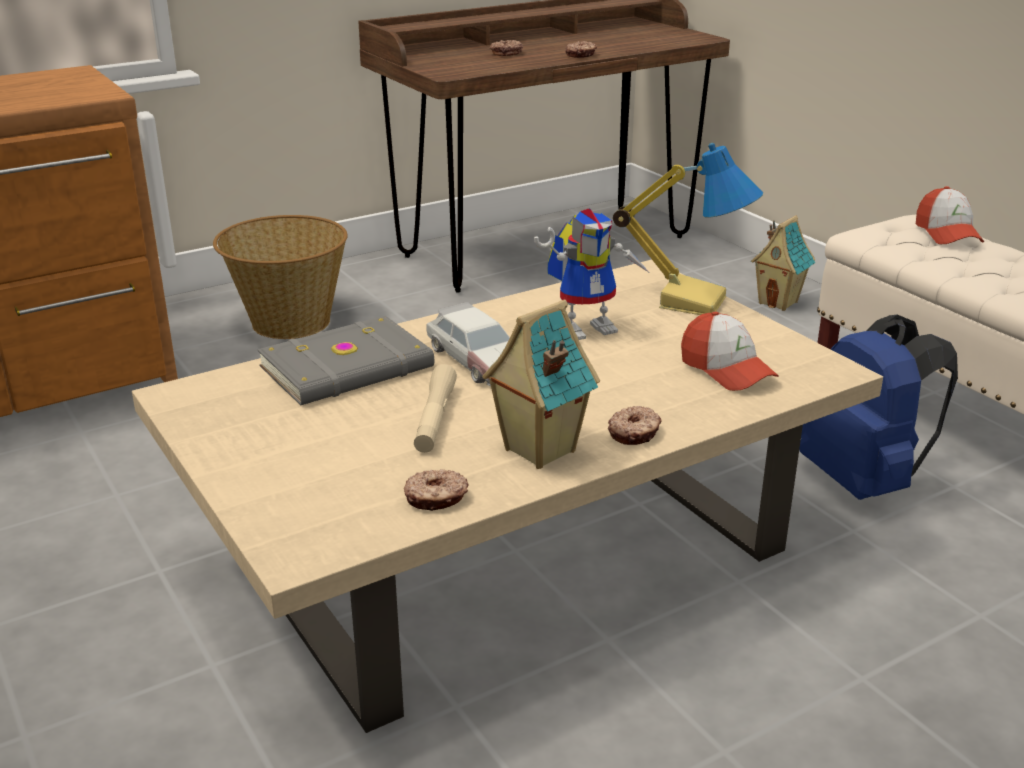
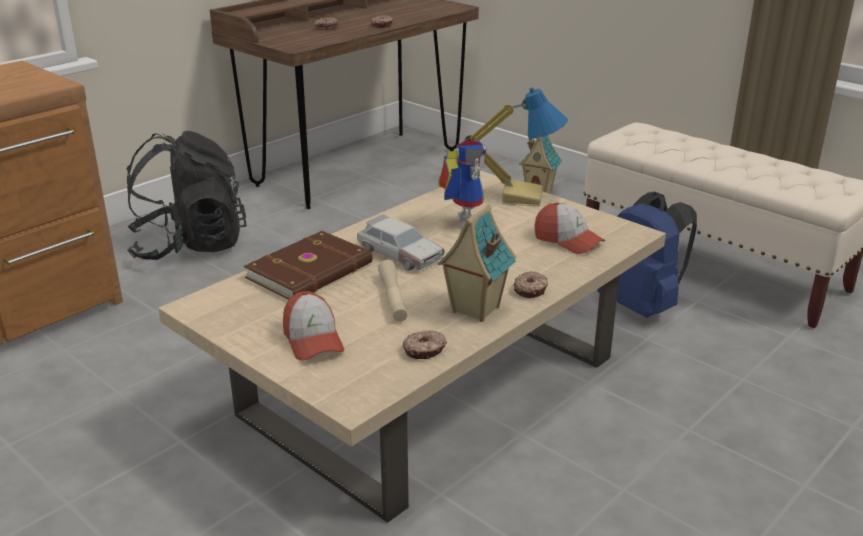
camera: 15 degrees left, 0 degrees up
(289, 322) = (189, 246): basket -> black backpack
(349, 368) = (311, 271): grey book -> brown book
(588, 327) = (462, 223): toy robot -> toy robot turned 60 degrees counterclockwise
(947, 234) = (664, 134): cap -> cap (313, 340)

